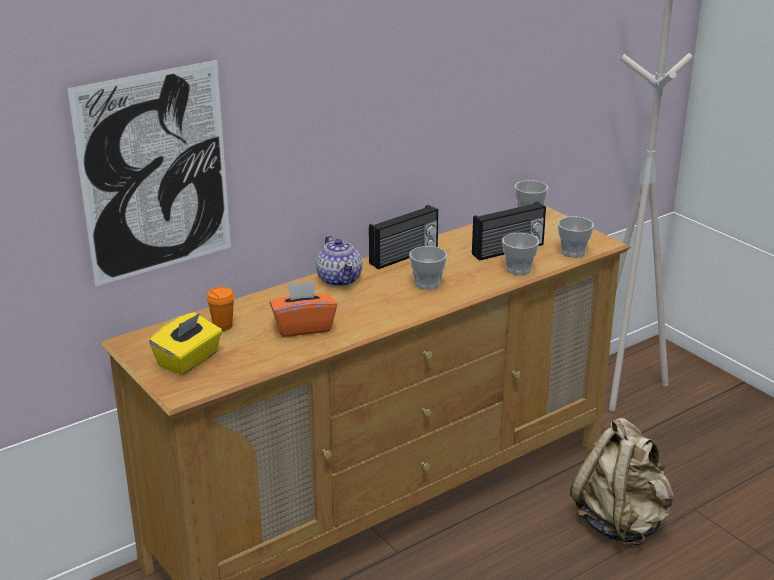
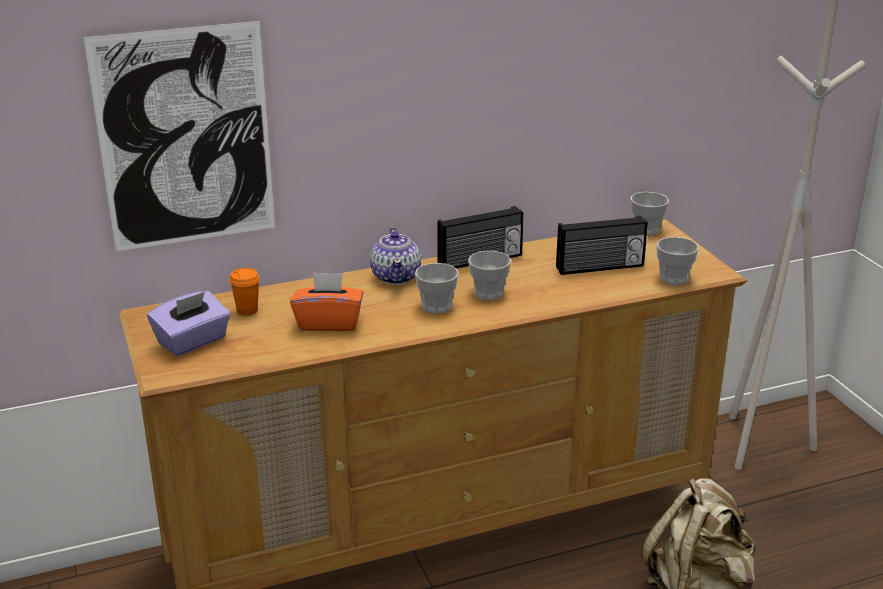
camera: 15 degrees right, 0 degrees up
(189, 360) = (192, 341): yellow tissue box -> purple tissue box
(518, 269) = (600, 290): cup -> cup (436, 306)

